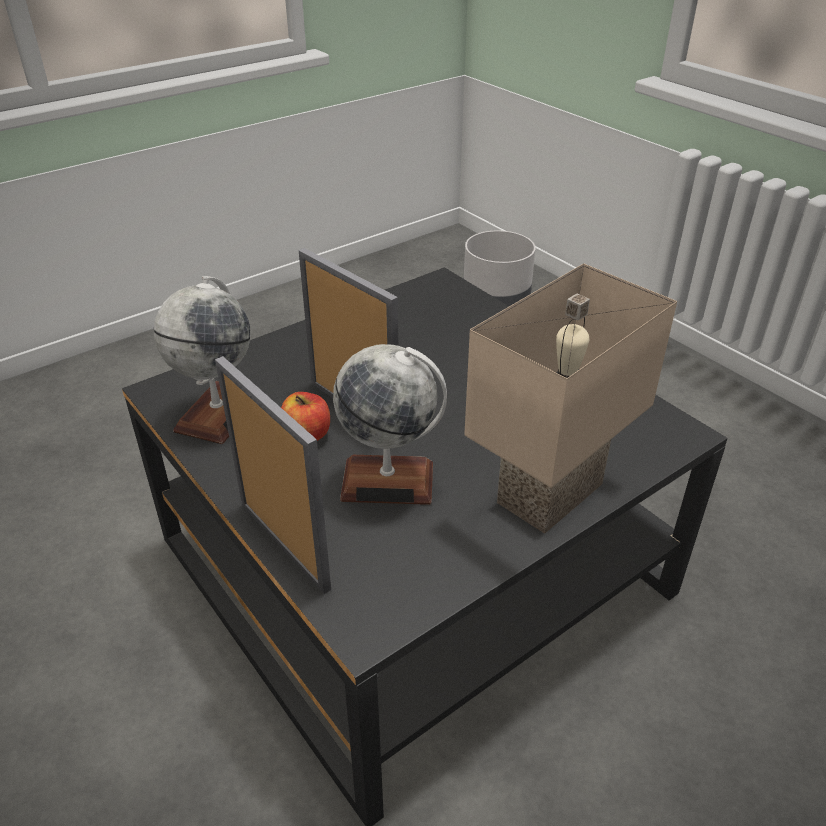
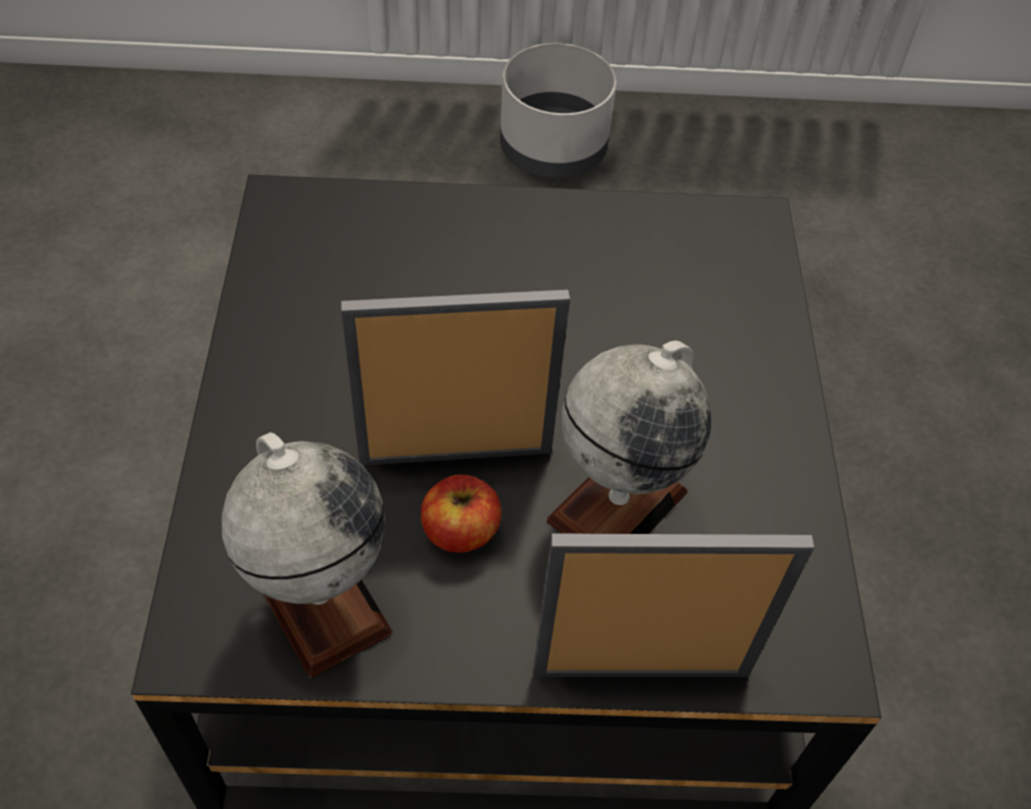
camera: 55 degrees left, 15 degrees up
(496, 296) = (143, 150): grey planter -> grey planter (553, 150)
(553, 497) = (760, 384): beige table lamp -> none

